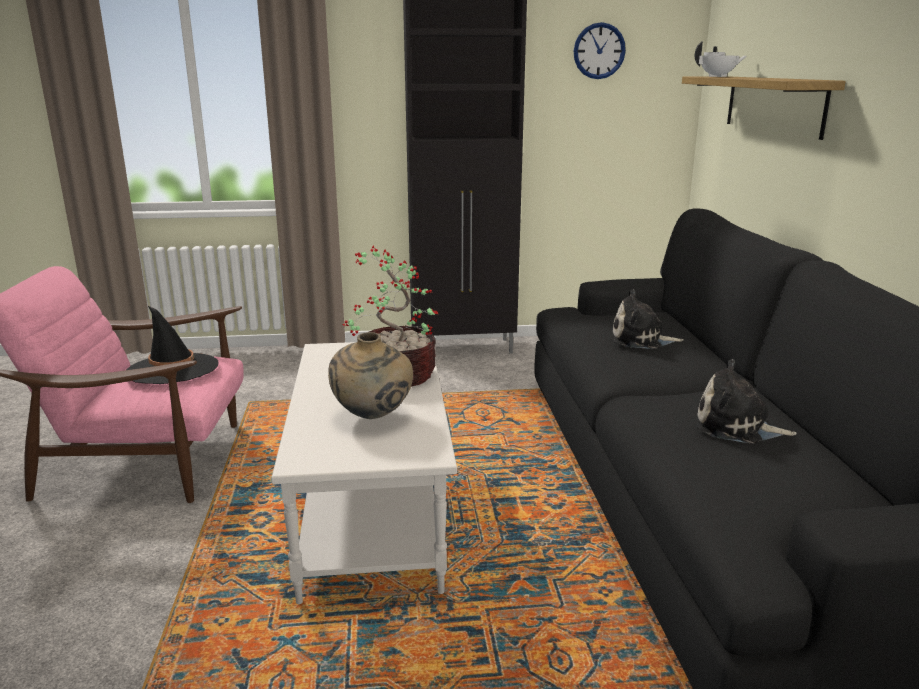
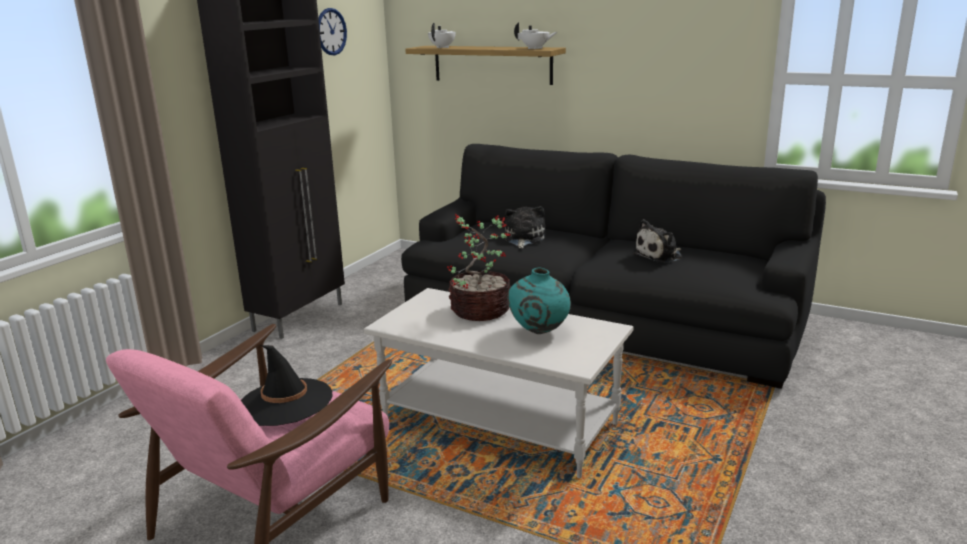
camera: 55 degrees left, 0 degrees up
(373, 417) = (539, 332): beige vase -> turquoise vase
(641, 339) = (523, 239): plush toy -> plush toy turned 150 degrees clockwise
(792, 79) = (535, 48): none -> white teapot

